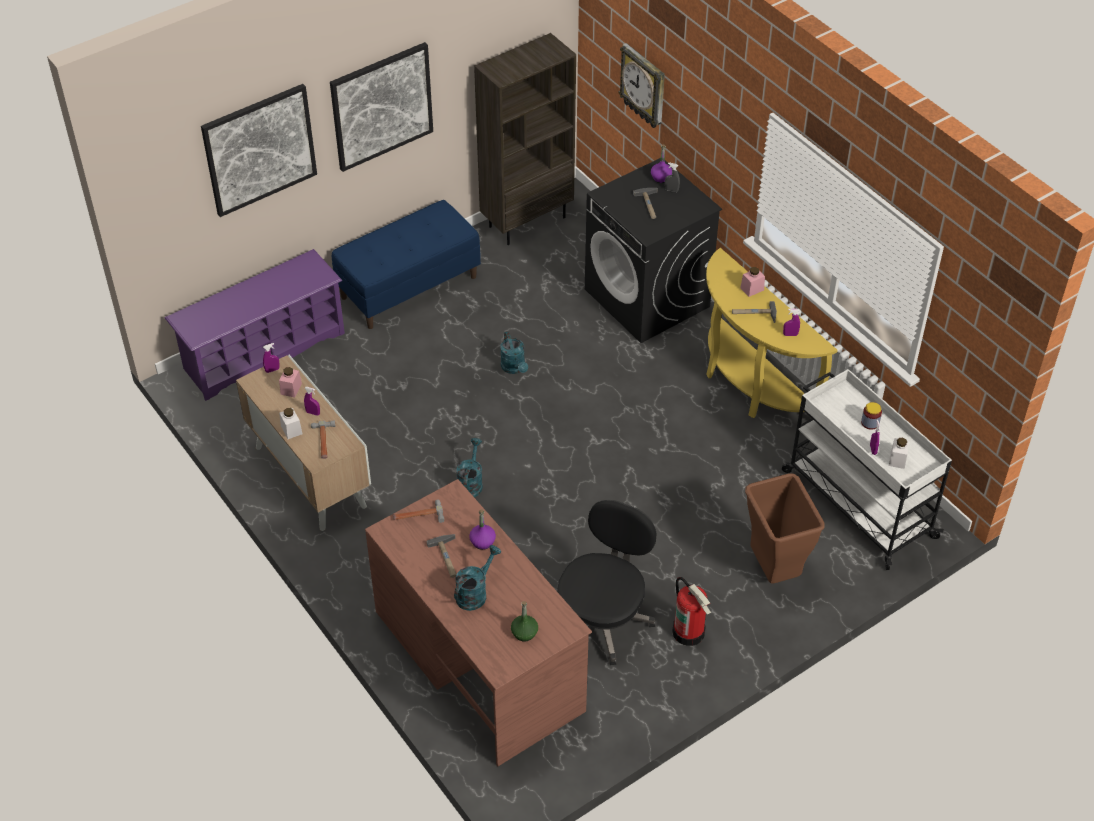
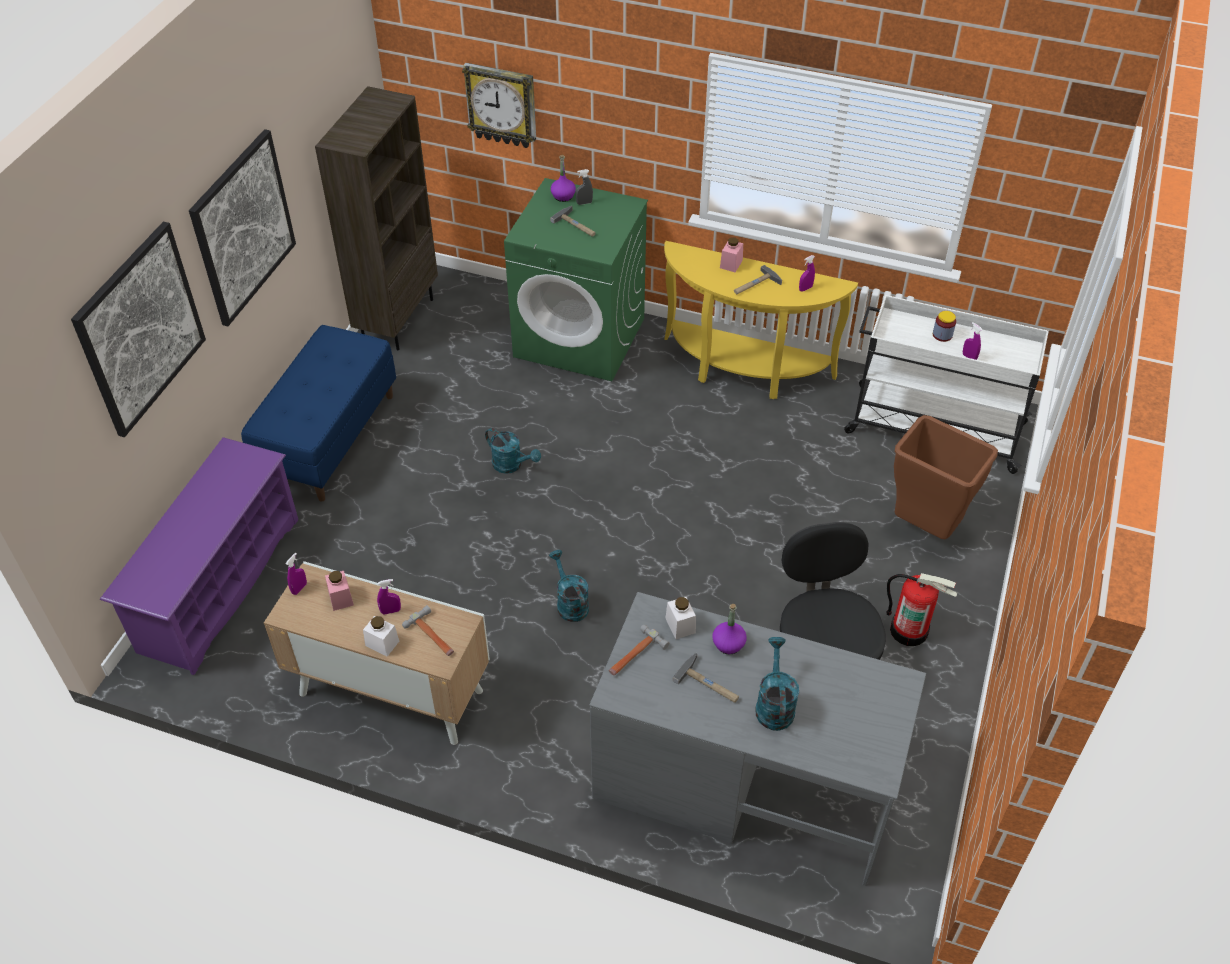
camera: 35 degrees left, 0 degrees up
(479, 659) = (744, 782): brown desk -> grey desk
(524, 633) = (865, 716): green bottle -> none
(648, 298) = (580, 337): black washing machine -> green washing machine
(897, 459) = (997, 355): white jar -> white jar (680, 625)

